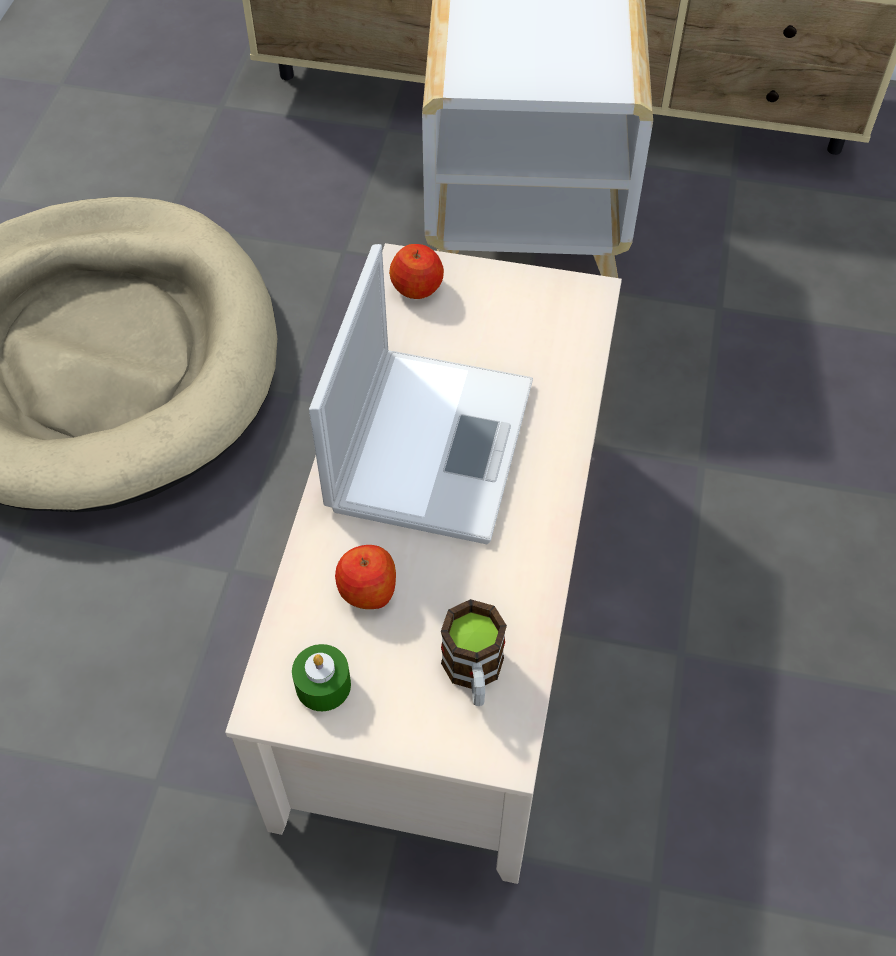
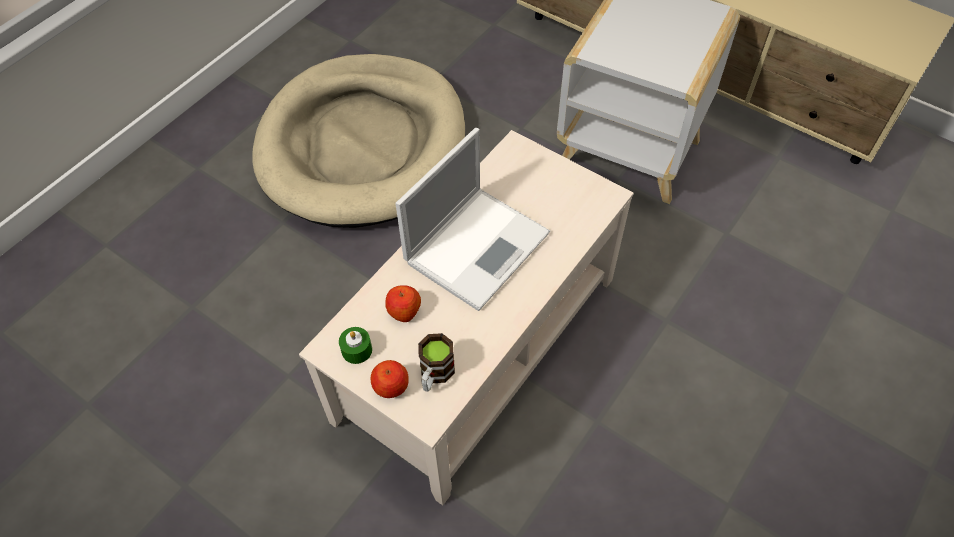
camera: 25 degrees right, 0 degrees up
(417, 287) = (515, 160): apple -> apple (391, 386)

